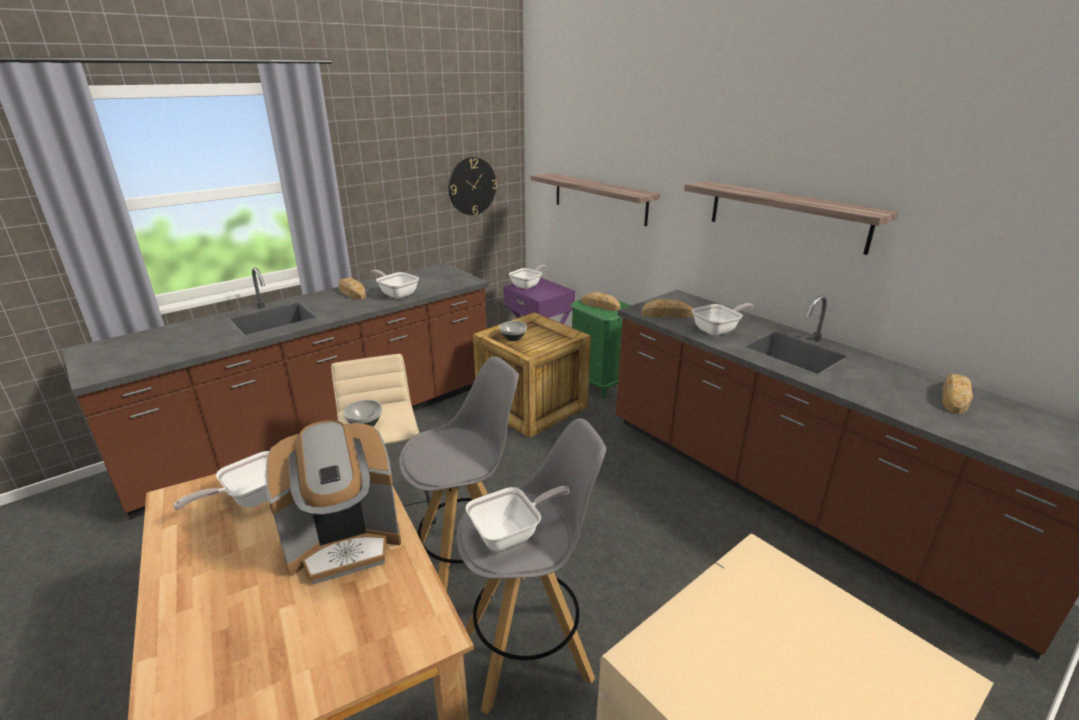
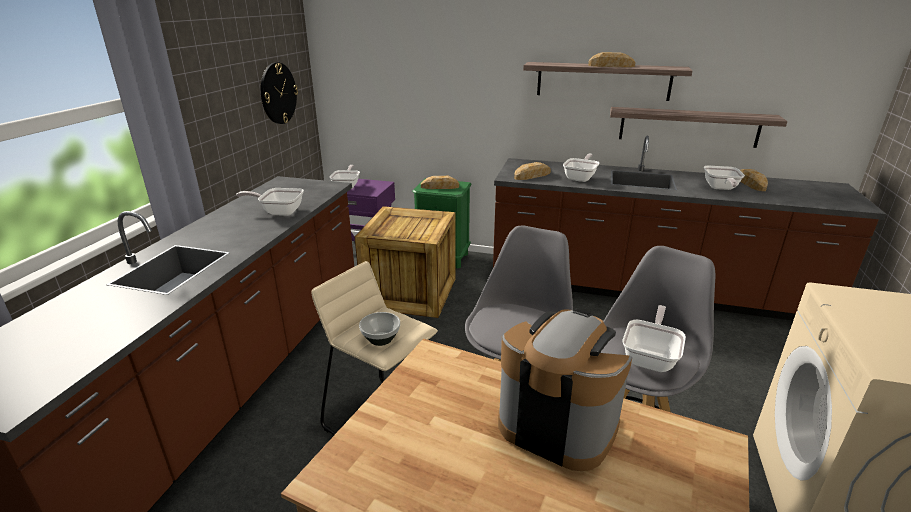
camera: 35 degrees left, 0 degrees up
(250, 498) = (412, 437): frying pan -> frying pan (720, 188)
(345, 543) = (556, 424): coffee machine -> coffee machine turned 90 degrees counterclockwise
(352, 293) = (226, 222): bread -> bread (611, 66)
(513, 338) = (393, 231): bowl -> none
(599, 198) = (413, 90): shelf -> shelf (688, 127)

